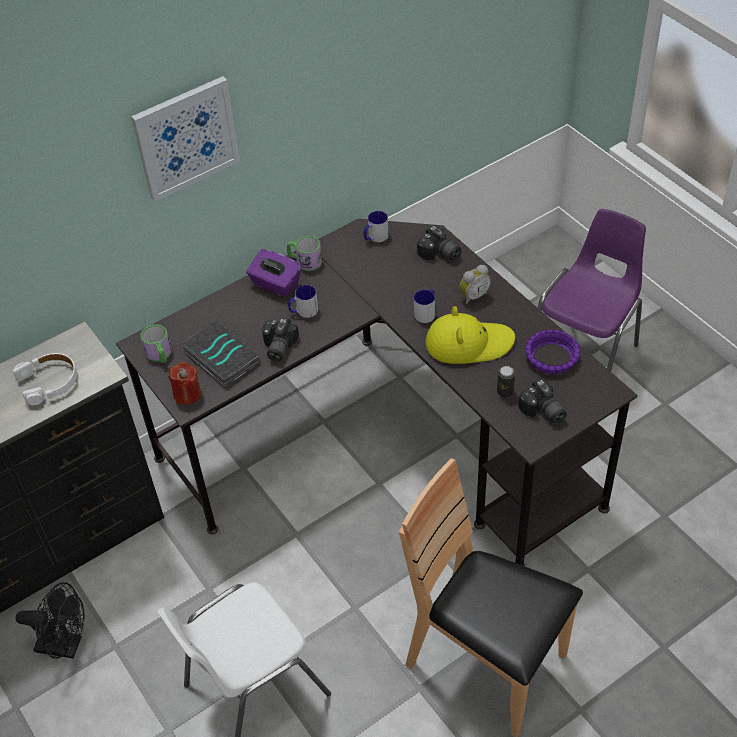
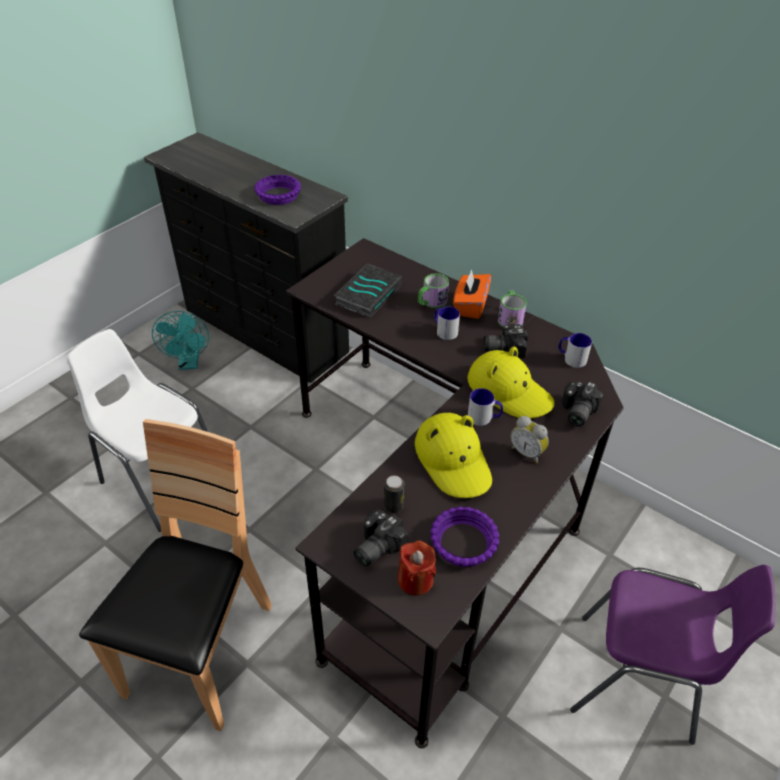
camera: 70 degrees right, 5 degrees down
(49, 382) = (278, 195): white headphones -> purple bowl
(66, 645) = (189, 363): black fan -> turquoise fan
(160, 355) = (358, 262): mug -> mug (431, 302)
(186, 138) = (467, 104): picture -> none
(187, 394) = (320, 286): red candle -> red candle (415, 579)
(275, 284) = (470, 306): purple tissue box -> orange tissue box
(277, 347) = (392, 324): camera -> camera (503, 348)
(400, 288) = (509, 391): none -> yellow hat

